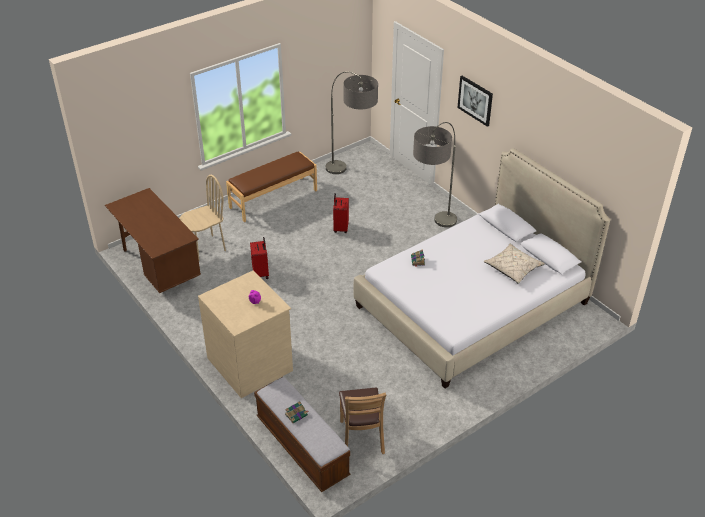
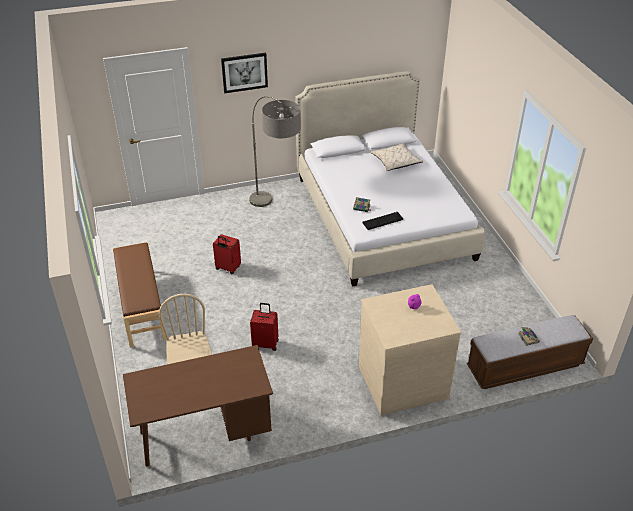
camera: 70 degrees left, 0 degrees up
(352, 179) = (153, 241): floor lamp -> none
(361, 437) = (521, 325): brown chair -> none
(405, 278) = (382, 221): none -> keyboard

